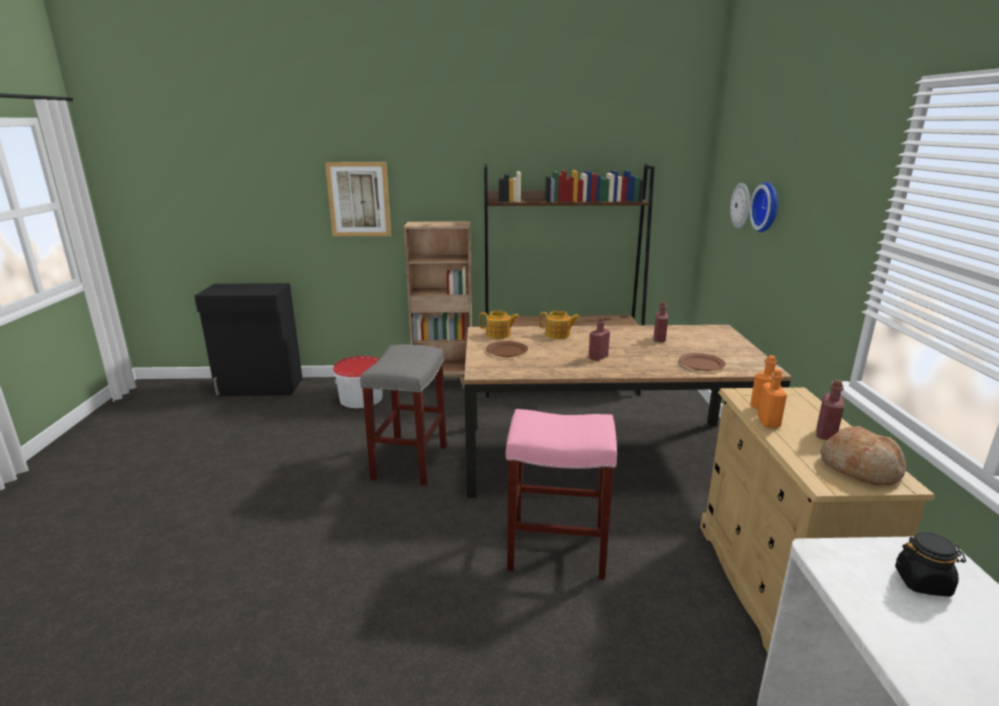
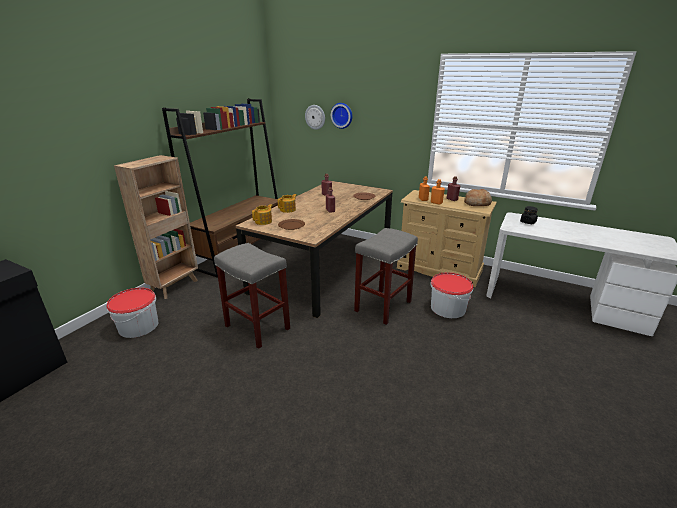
camera: 60 degrees left, 5 degrees up
(359, 199) = (61, 154): picture -> none
(555, 550) = (383, 307): pink stool -> grey stool
(635, 638) = (448, 308): none -> bucket

